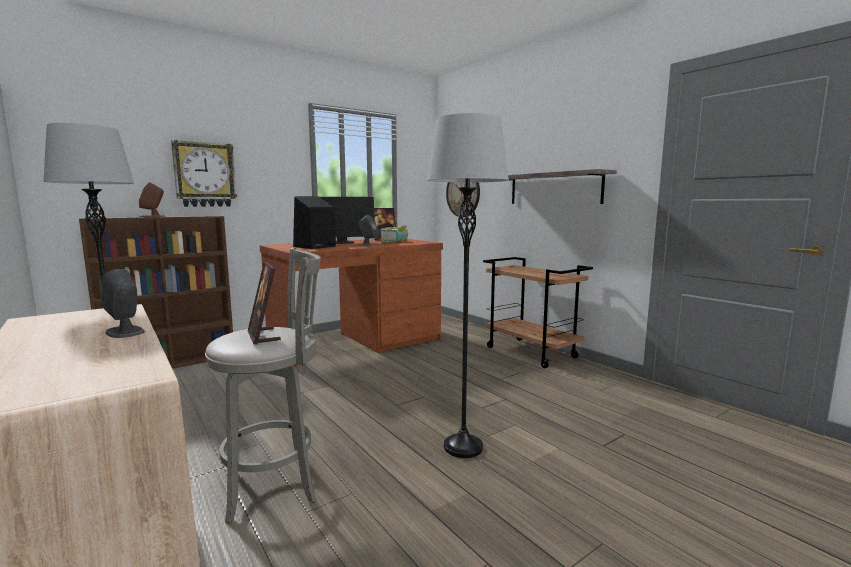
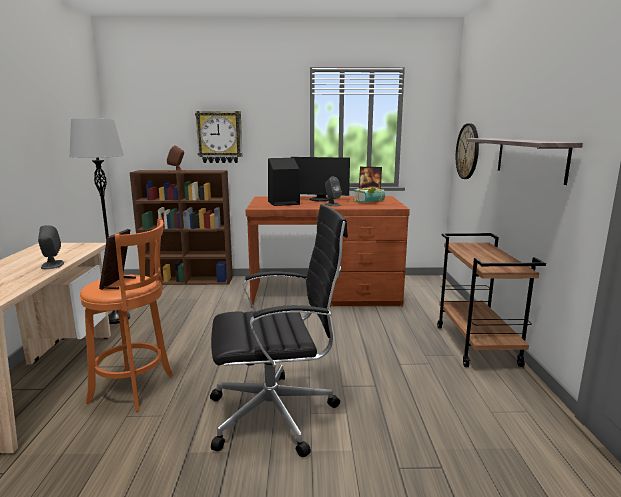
camera: 35 degrees right, 5 degrees up
(276, 483) = (135, 389): grey stool -> orange stool
(463, 447) = (276, 414): grey floor lamp -> black office chair

